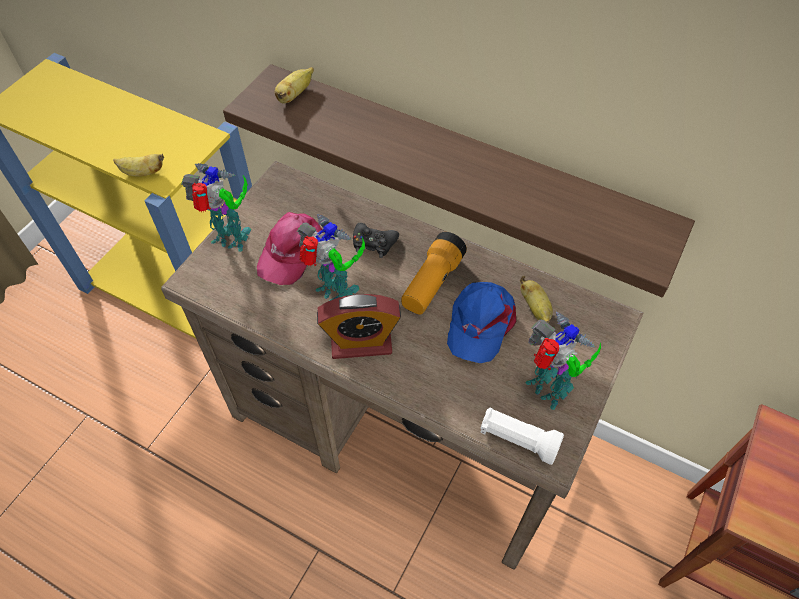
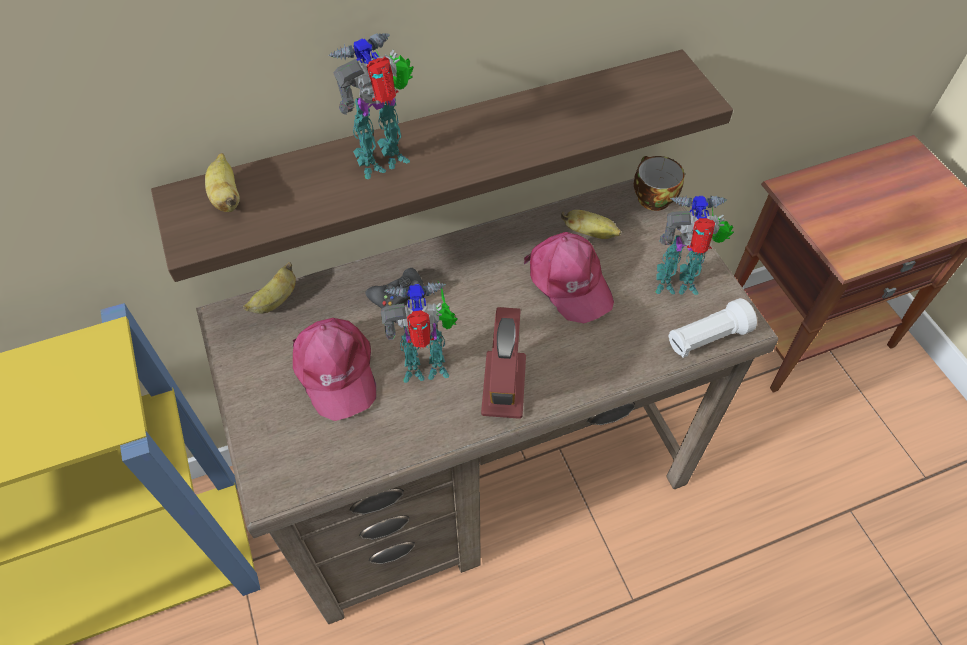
camera: 50 degrees left, 0 degrees up
(142, 173) = (78, 437): banana -> banana (275, 301)
(232, 240) = (260, 416): toy robot -> toy robot (385, 161)
(361, 343) = (504, 385): alarm clock -> alarm clock turned 150 degrees clockwise
(432, 283) = (491, 285): flashlight -> none
(480, 323) = (568, 281): blue cap -> pink cap
(611, 324) = (651, 197): none -> cup

